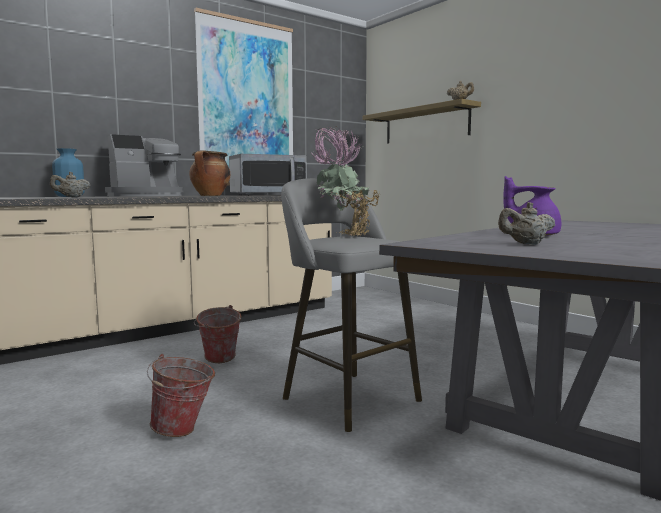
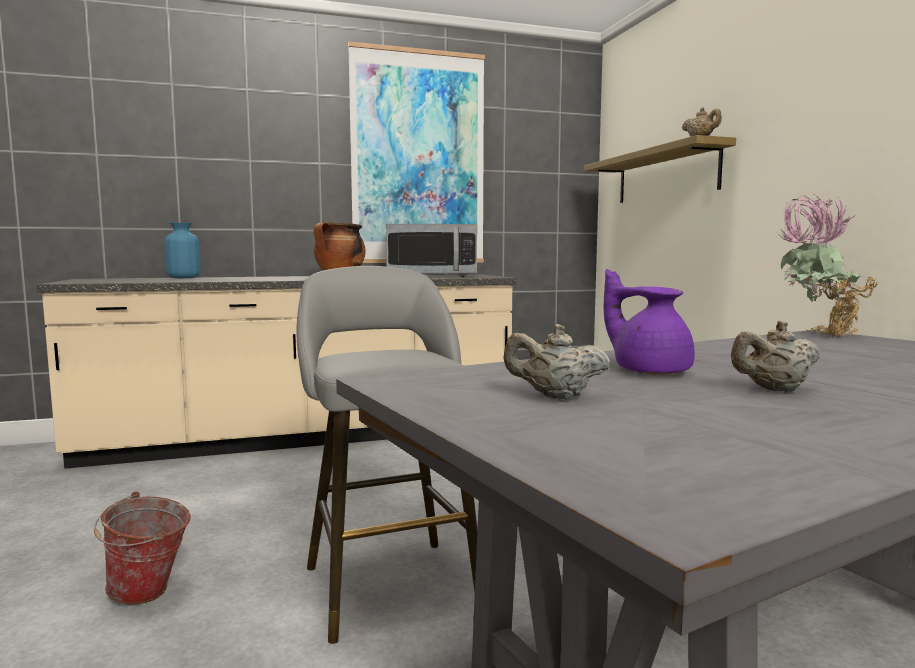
camera: 20 degrees right, 0 degrees up
(71, 197) = (165, 280): beige teapot -> beige teapot (774, 390)
(147, 196) = (270, 277): coffee machine -> none
(218, 361) = (295, 495): bucket -> none
(343, 236) = (384, 351): potted plant -> potted plant (817, 335)

